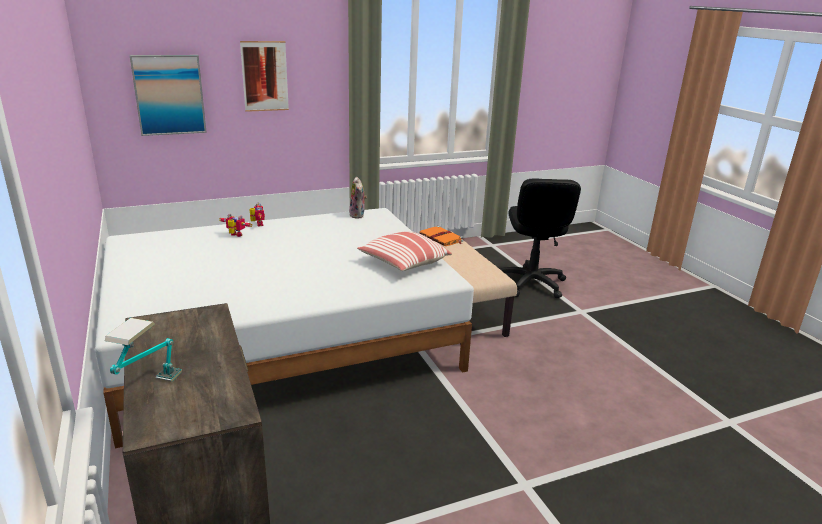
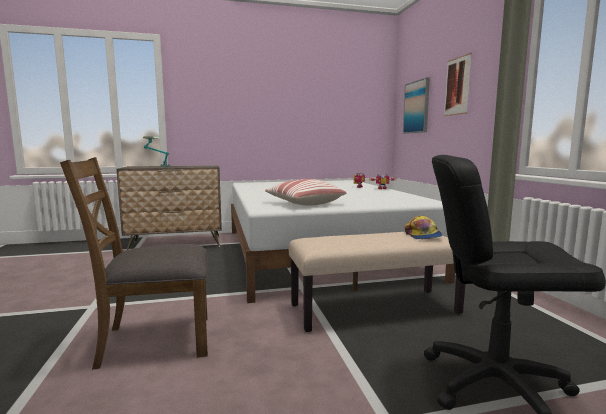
camera: 100 degrees right, 15 degrees down
(358, 215) = (420, 199): plush toy -> none
(441, 238) = (423, 235): orange book -> cap
(562, 406) = (155, 340): none -> brown chair

